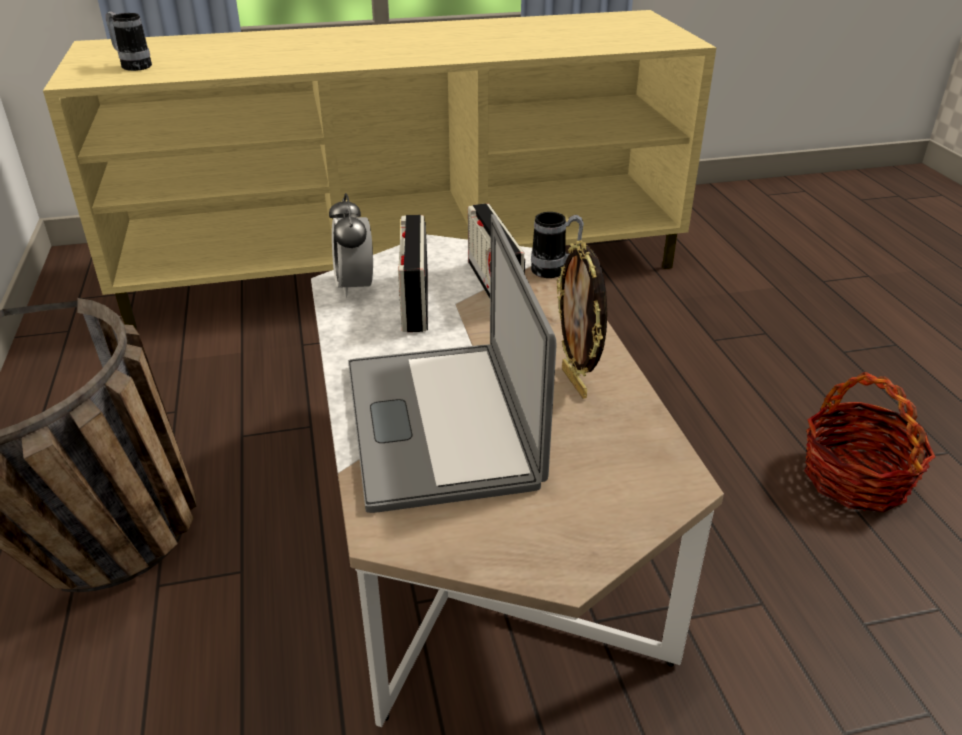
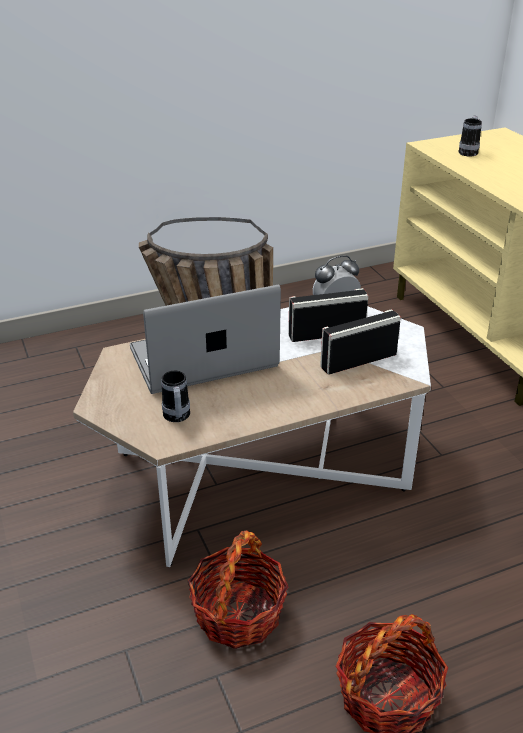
camera: 80 degrees right, 0 degrees up
(555, 270) = (396, 384): mug -> mug (177, 418)
(576, 383) = (253, 401): picture frame -> none
(759, 590) = (238, 614): none -> basket

